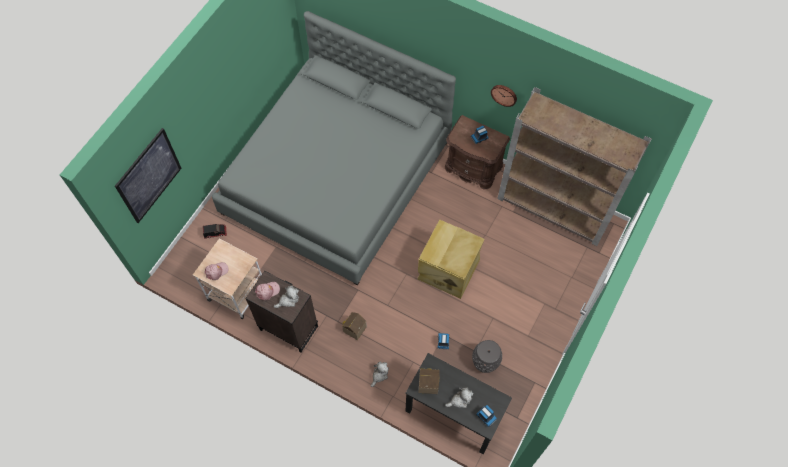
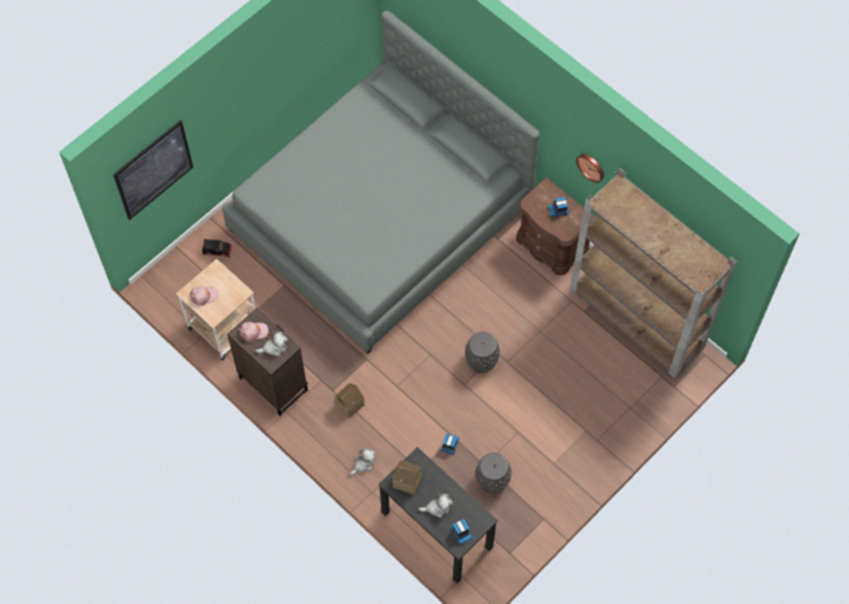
camera: 15 degrees right, 0 degrees up
(447, 269) = (481, 361): beige storage box -> grey stool

